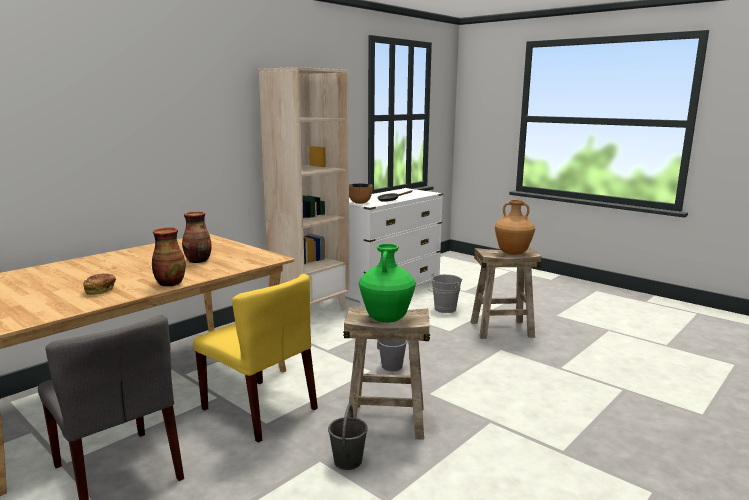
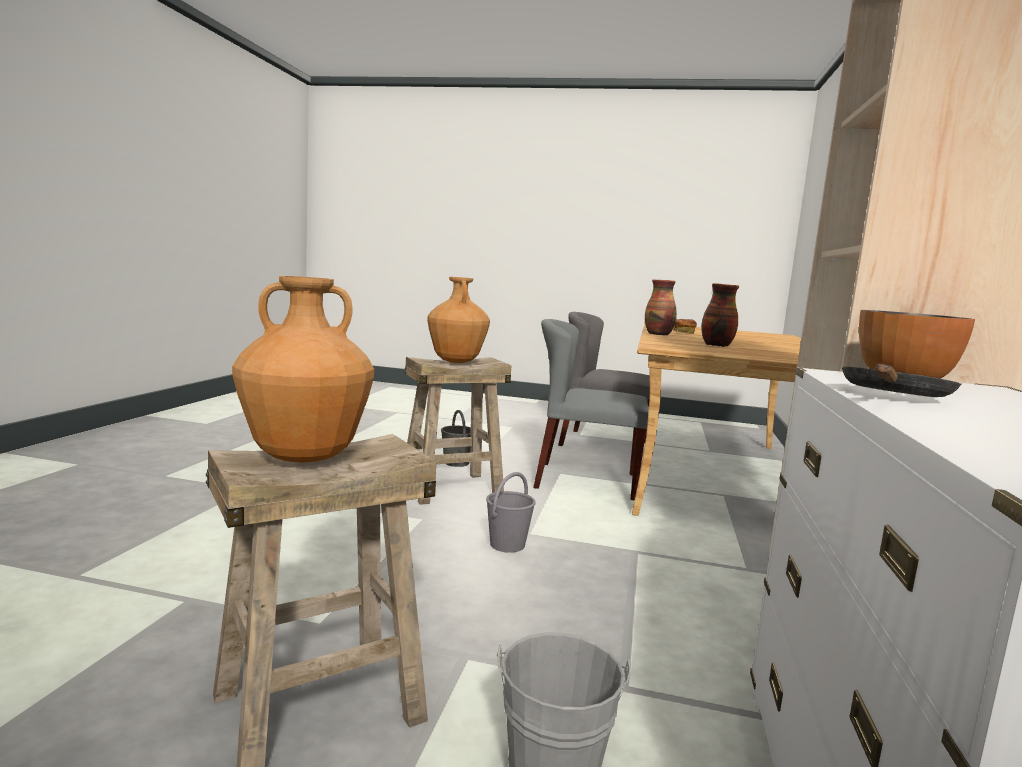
camera: 150 degrees right, 5 degrees down
(260, 409) = (585, 480): yellow chair -> grey chair
(386, 319) = (456, 361): green vase -> brown vase

